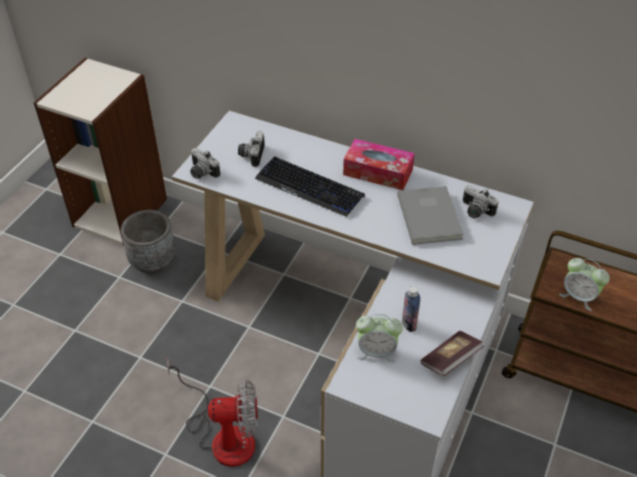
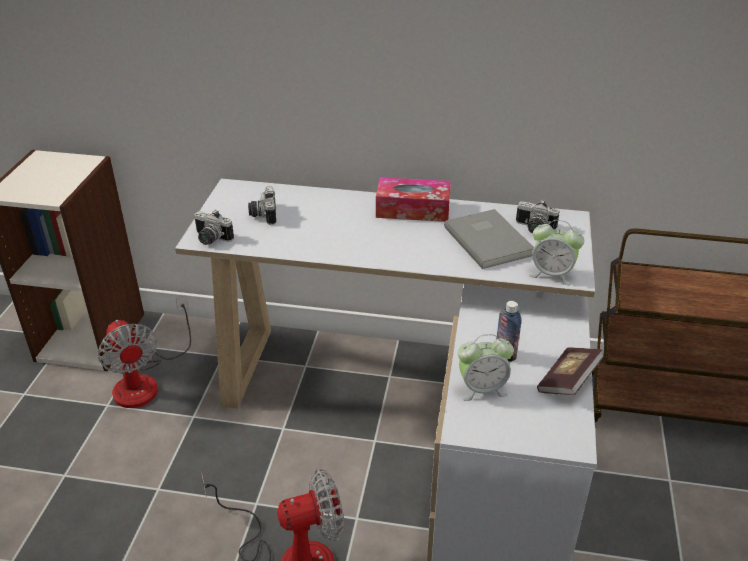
camera: 15 degrees left, 10 degrees down
(153, 261) = (145, 380): grey planter -> fan
(309, 187) = (343, 234): keyboard -> none
(579, 296) = (665, 300): alarm clock -> alarm clock (552, 274)

